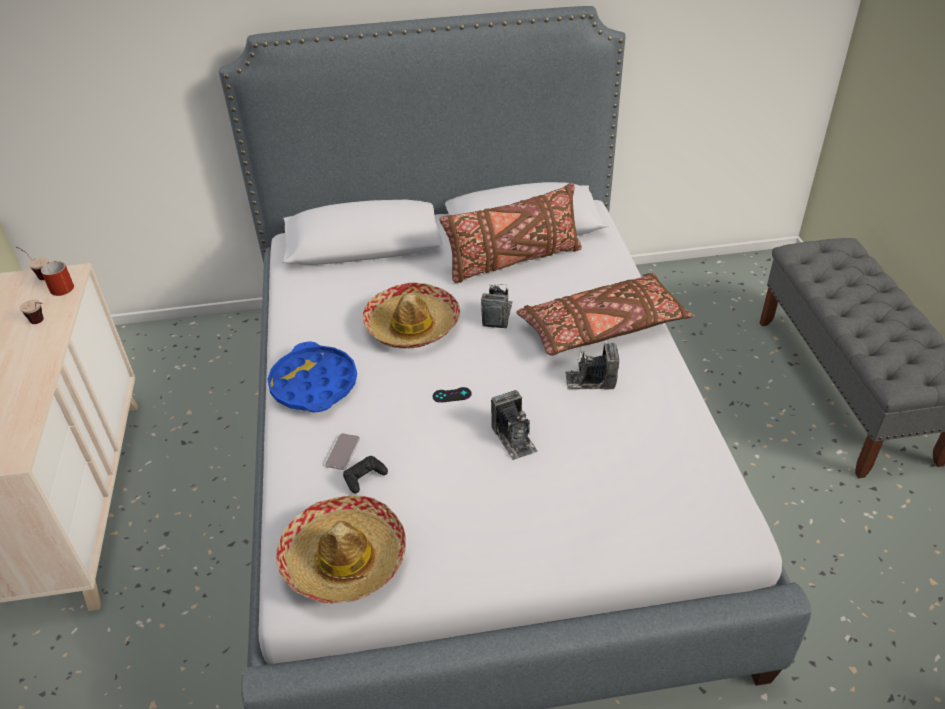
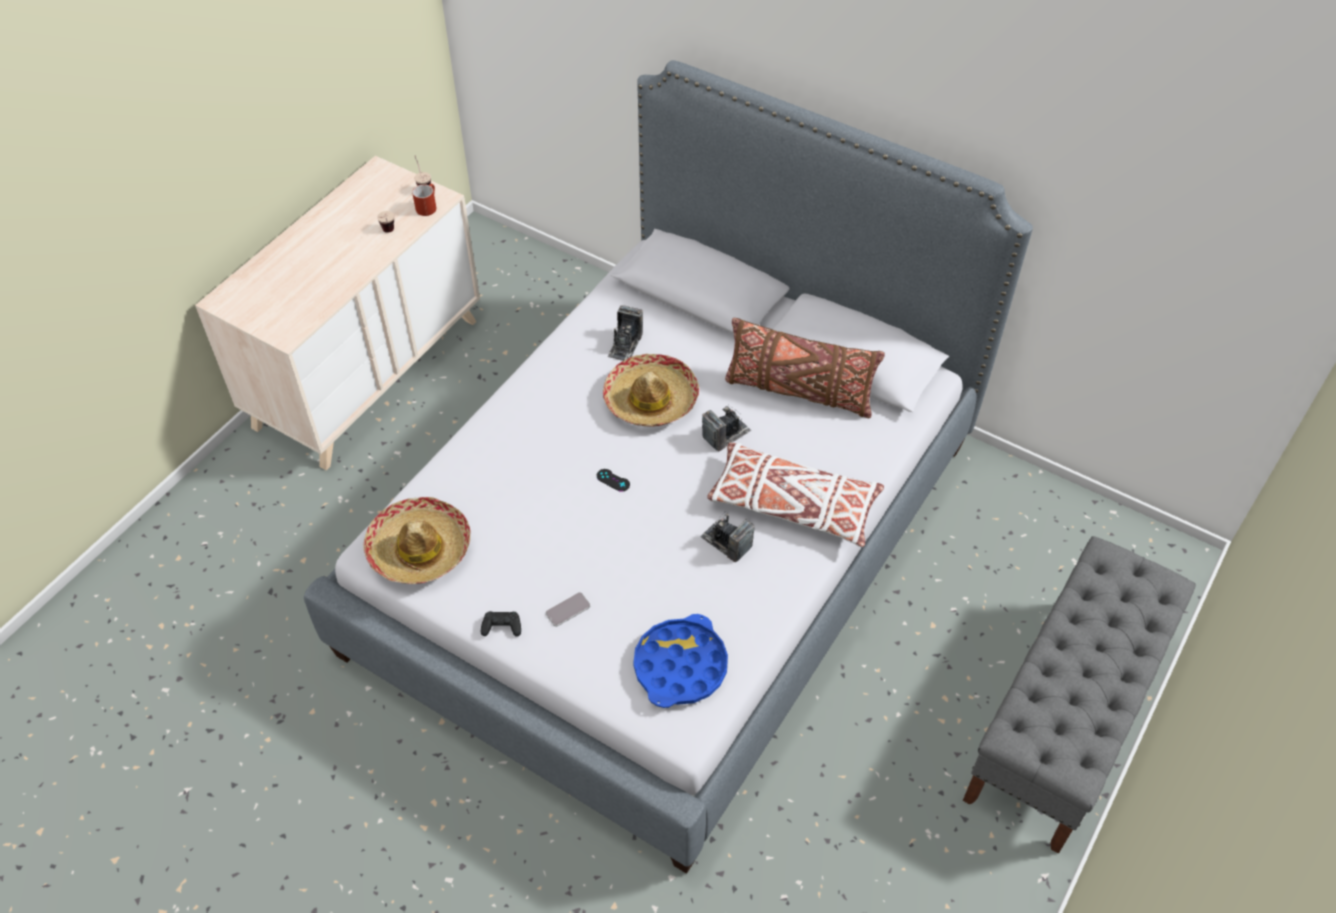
camera: 40 degrees right, 10 degrees up
(314, 384) = (532, 403): blue tray -> blue tray (680, 666)
(343, 452) = (496, 471): phone -> phone (568, 610)
(364, 477) = (488, 501): black game controller -> black game controller (501, 626)
(514, 438) = (617, 547): camera -> camera (625, 345)
(602, 328) = (793, 504): brown pillow -> white pillow

